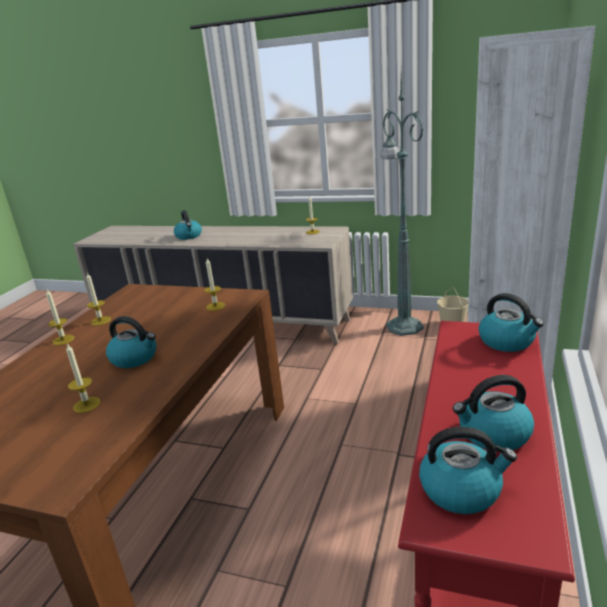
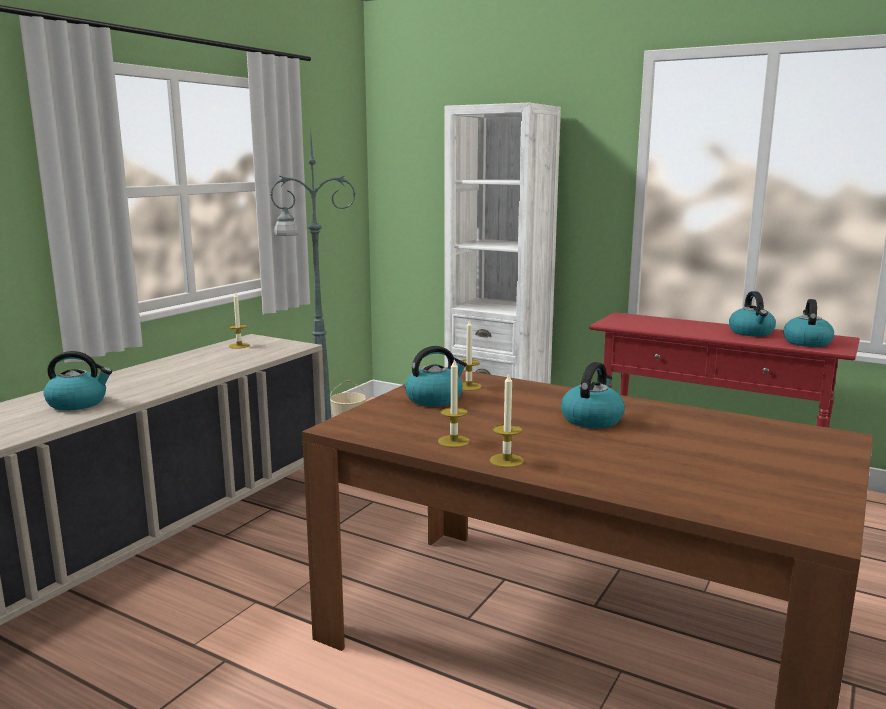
camera: 80 degrees left, 10 degrees down
(86, 405) = (697, 436): candle -> none
(507, 341) = (635, 318): kettle -> kettle (434, 399)

